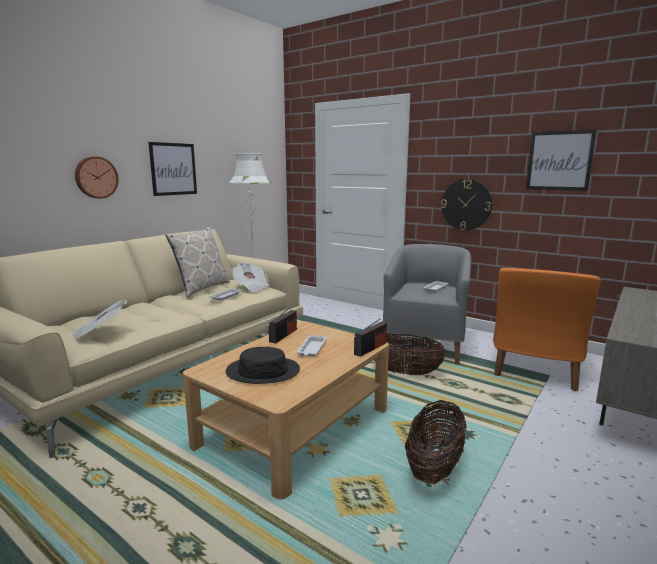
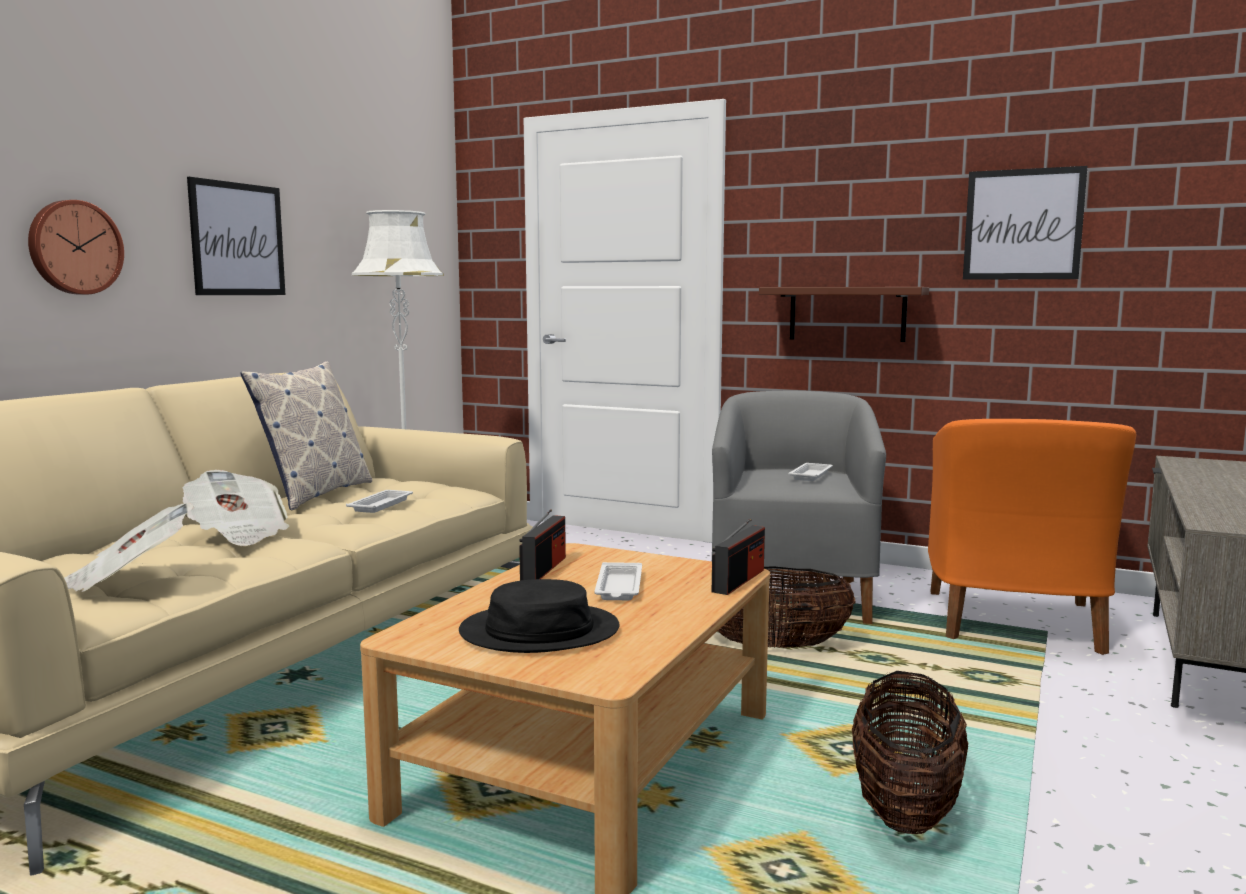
camera: 10 degrees left, 5 degrees down
(251, 287) = (426, 488): newspaper -> newspaper (238, 534)
(466, 204) = (847, 313): wall clock -> brown shelf

